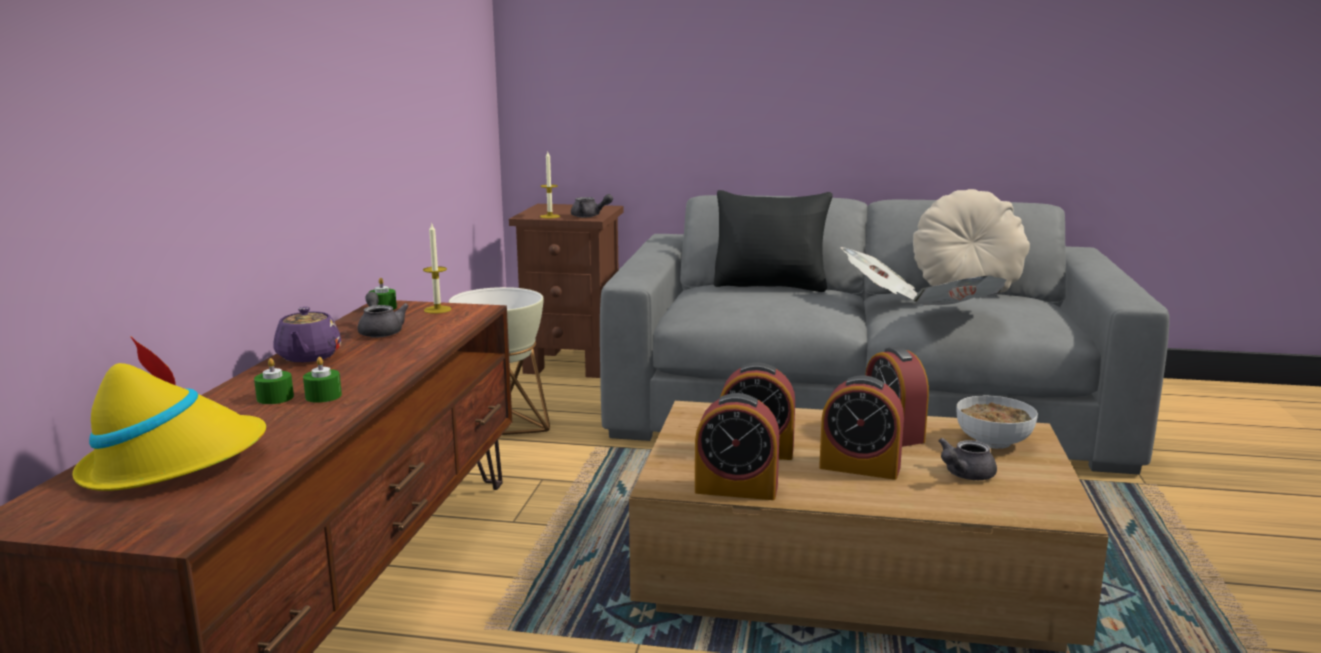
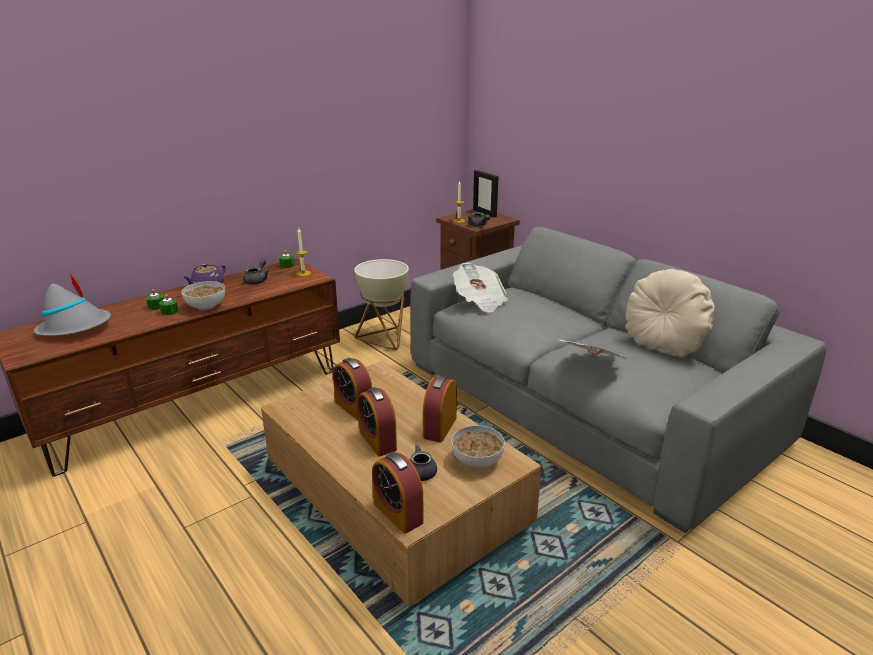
camera: 40 degrees right, 10 degrees up
(173, 463) = (76, 327): yellow hat -> grey hat
(379, 375) = (206, 307): none -> bowl
(562, 206) = (485, 213): none -> picture frame
(736, 489) = (303, 424): alarm clock -> alarm clock (398, 513)
(771, 286) = (544, 301): black pillow -> none
(882, 297) = (584, 333): newspaper -> newspaper (480, 301)

